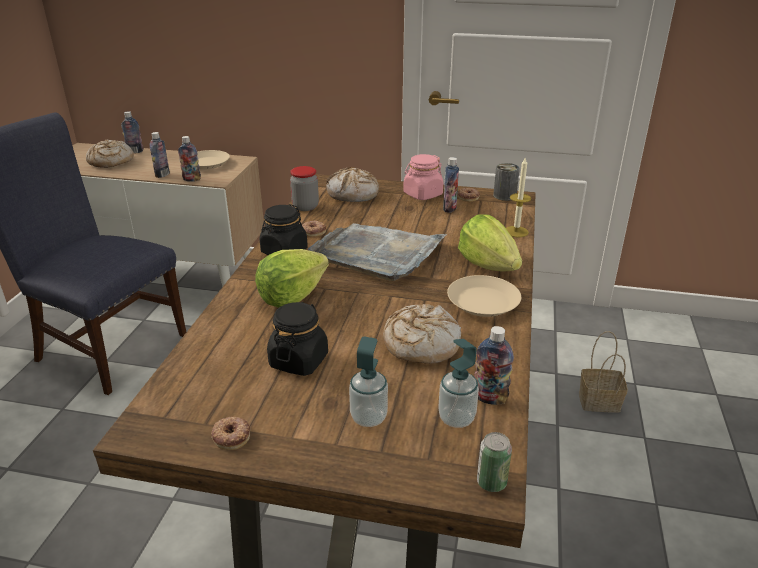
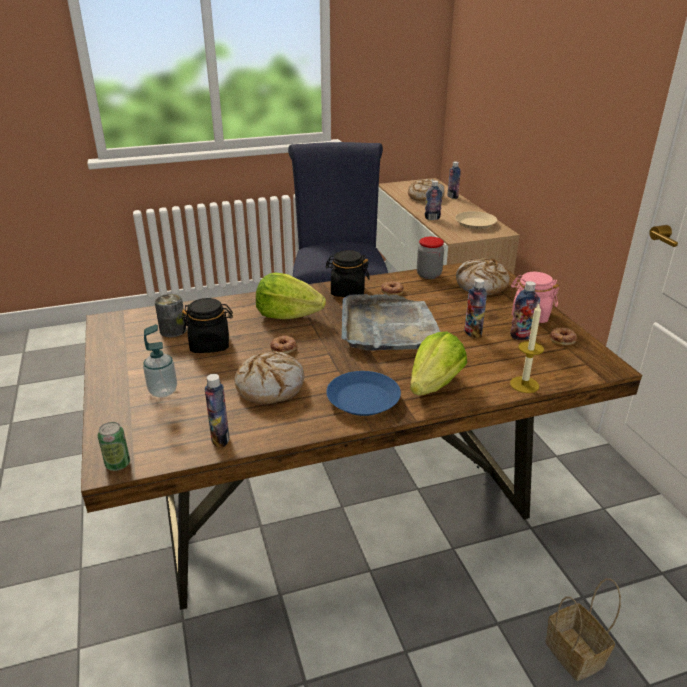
camera: 60 degrees right, 0 degrees up
(192, 179) = (441, 229): bottle -> bottle (472, 333)
(231, 436) = (117, 349): donut -> donut (283, 348)
(456, 418) = (184, 429): soap dispenser -> none
(484, 302) = (363, 400): beige plate -> blue plate
(504, 196) = (599, 358): can -> can (173, 330)

